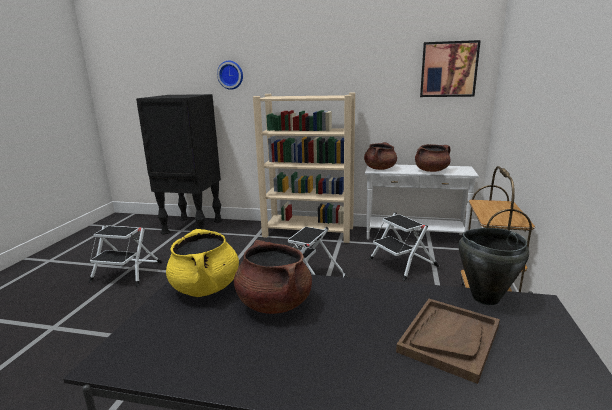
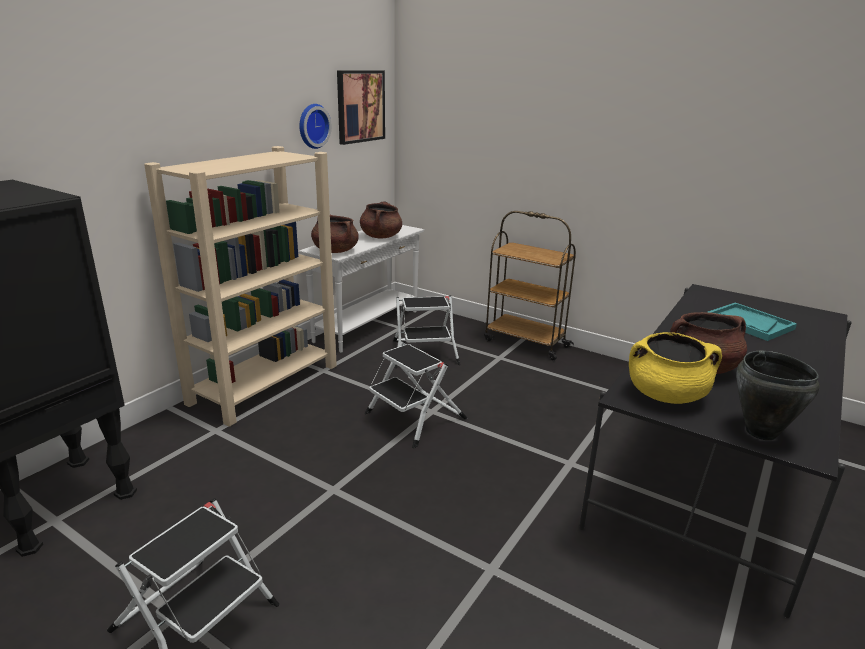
camera: 70 degrees left, 5 degrees up
(231, 75) = (52, 129): wall clock -> wall clock (312, 126)
(449, 338) = (749, 323): brown tray -> turquoise tray
(484, 298) = (695, 300): black cooking pot -> black cooking pot (760, 432)

